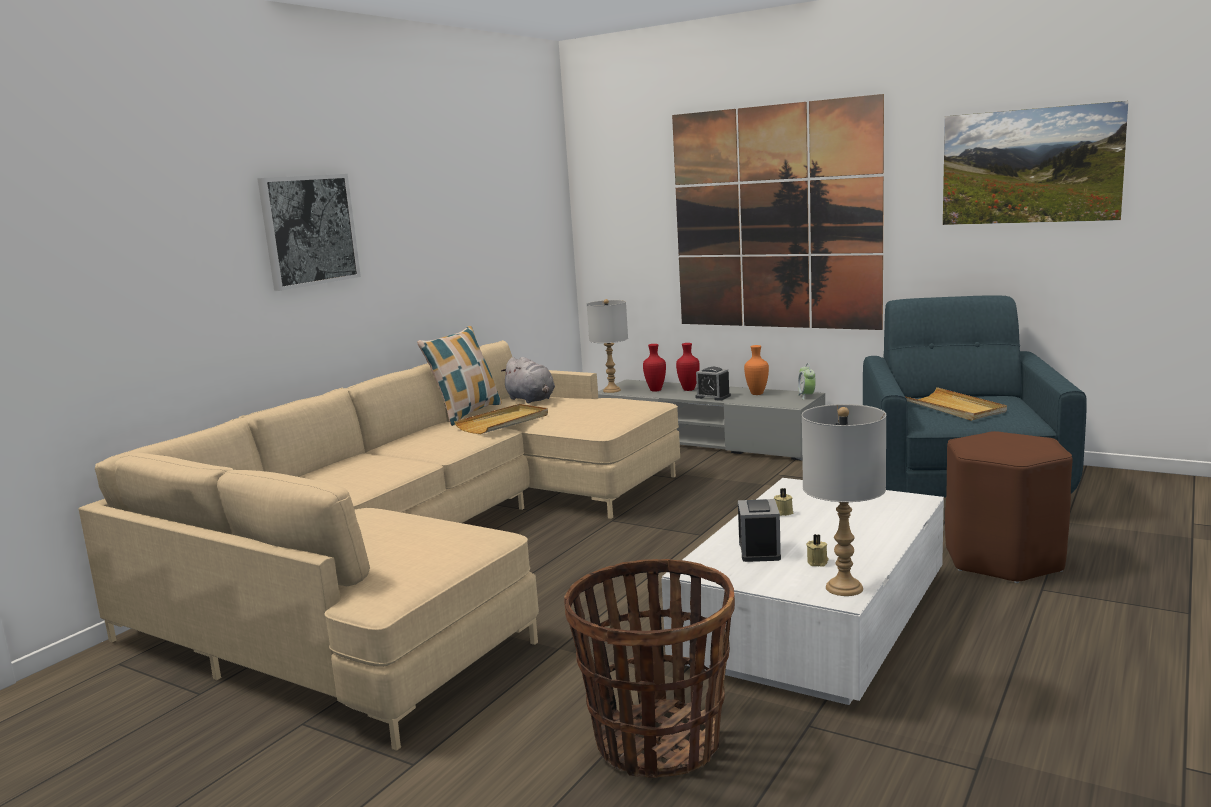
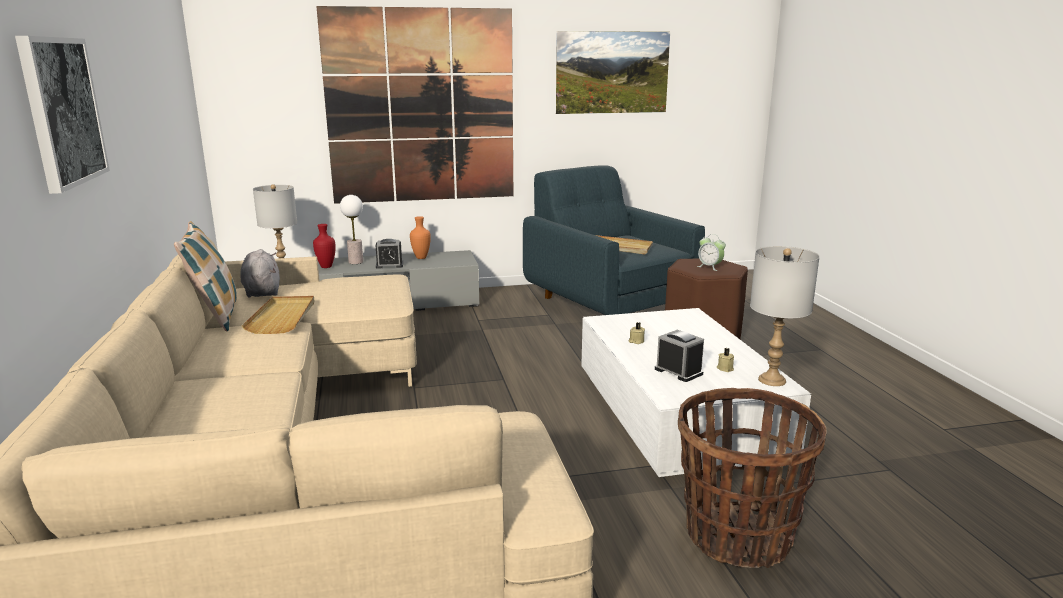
camera: 45 degrees left, 5 degrees up
(531, 399) = (262, 291): grey plush toy -> grey plush toy turned 120 degrees counterclockwise
(688, 389) = (355, 262): red vase -> table lamp
(806, 396) = (463, 254): alarm clock -> alarm clock (710, 267)

